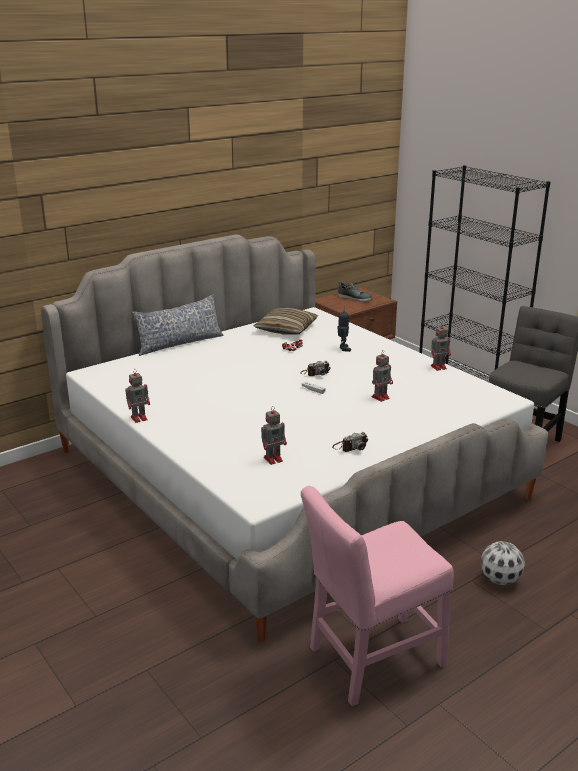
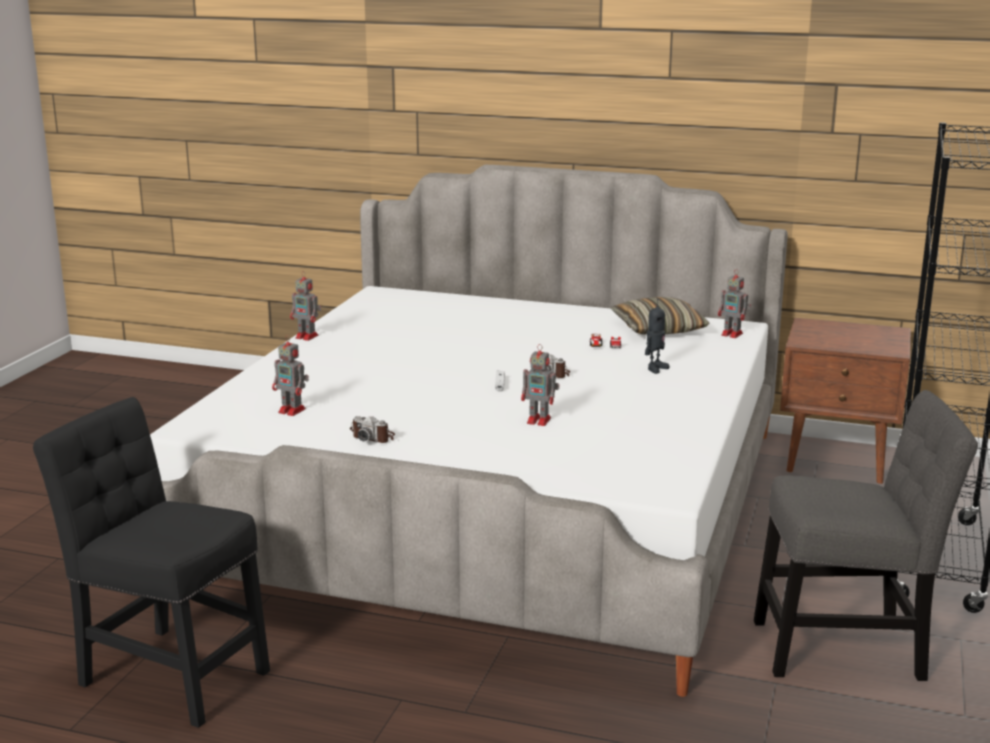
camera: 55 degrees right, 5 degrees down
(179, 343) = (517, 300): pillow -> none
(354, 298) = (859, 335): shoe -> none
(371, 660) = (168, 673): pink chair -> black chair
(439, 367) = (703, 430): toy robot -> toy robot (733, 334)
(500, 580) = (426, 722): football -> none

